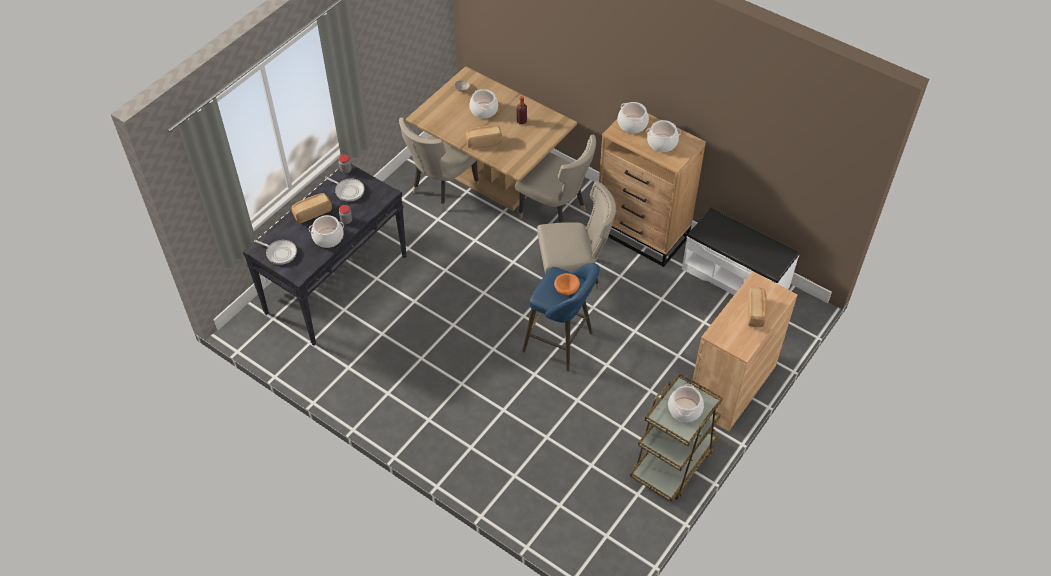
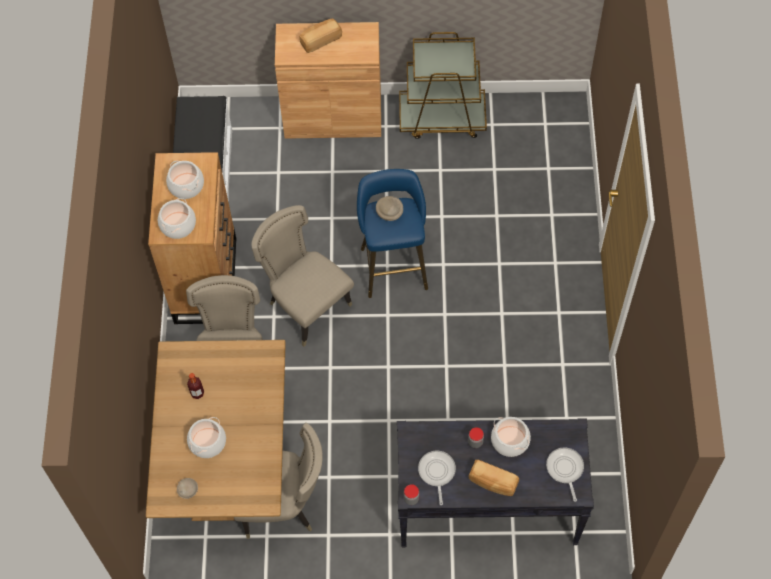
camera: 125 degrees left, 10 degrees up
(484, 141) = (256, 408): bread -> none
(566, 289) = (390, 214): orange bowl -> beige bowl
(684, 409) = (443, 60): cooking pot -> none

